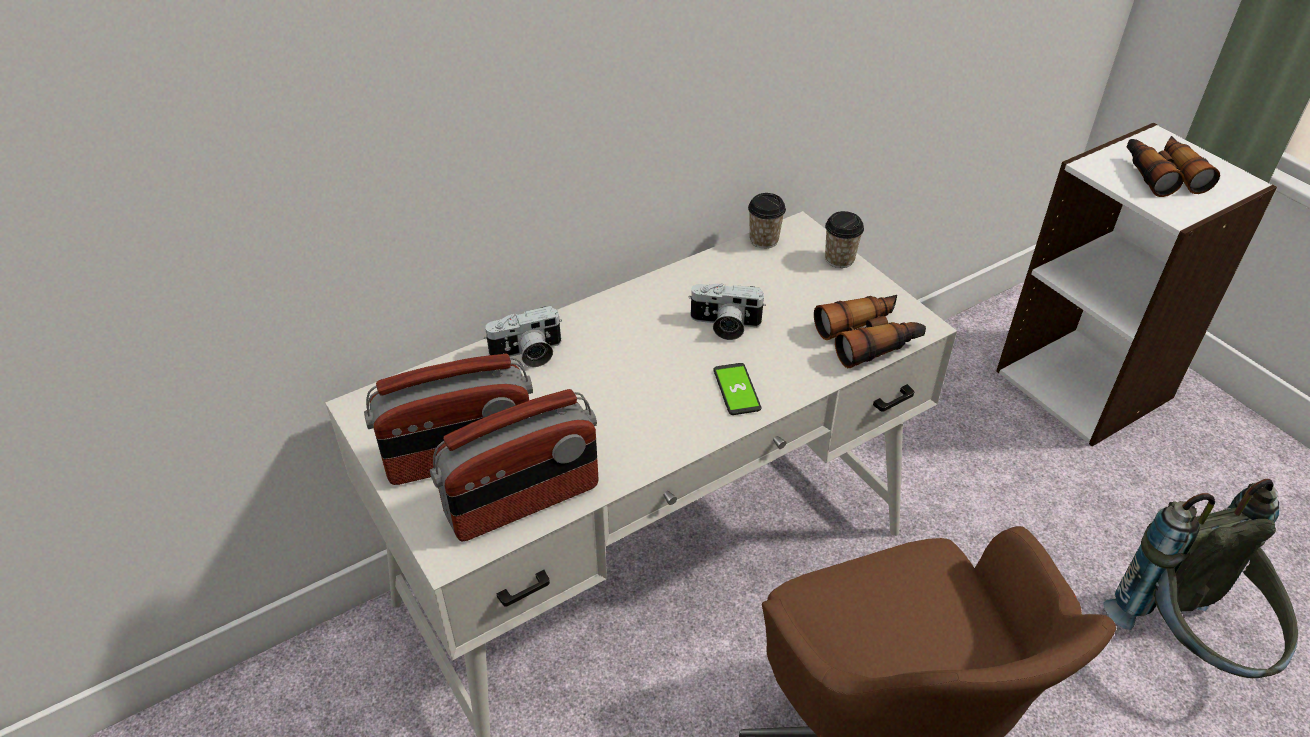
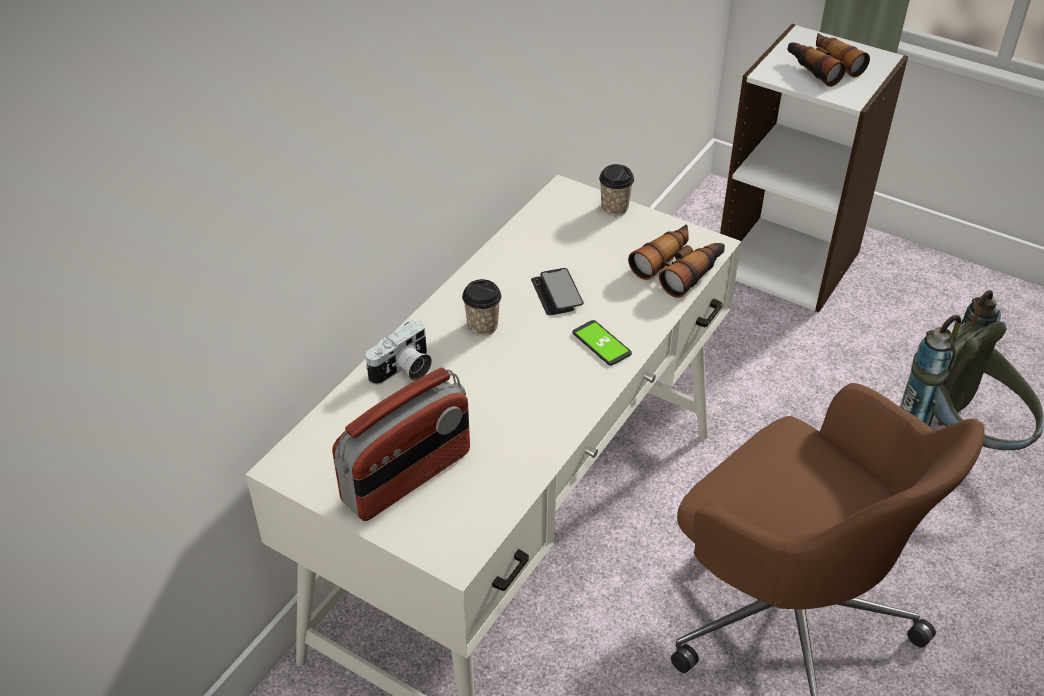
camera: 25 degrees left, 0 degrees up
(523, 502) = (488, 495): radio -> none
(724, 326) = (557, 293): camera -> phone
(764, 240) = (541, 209): cup -> cup (482, 326)

